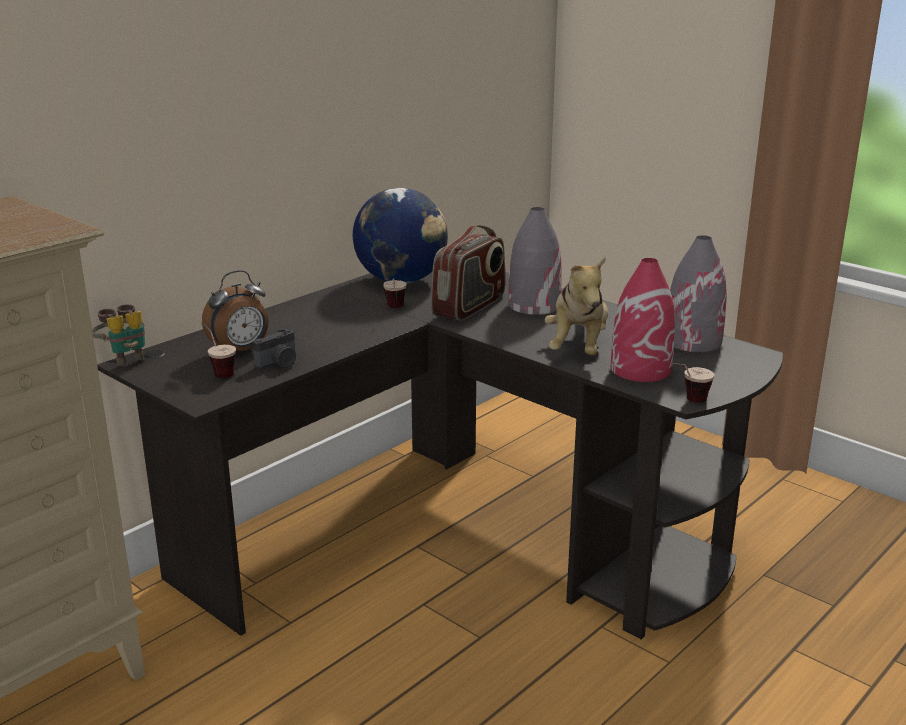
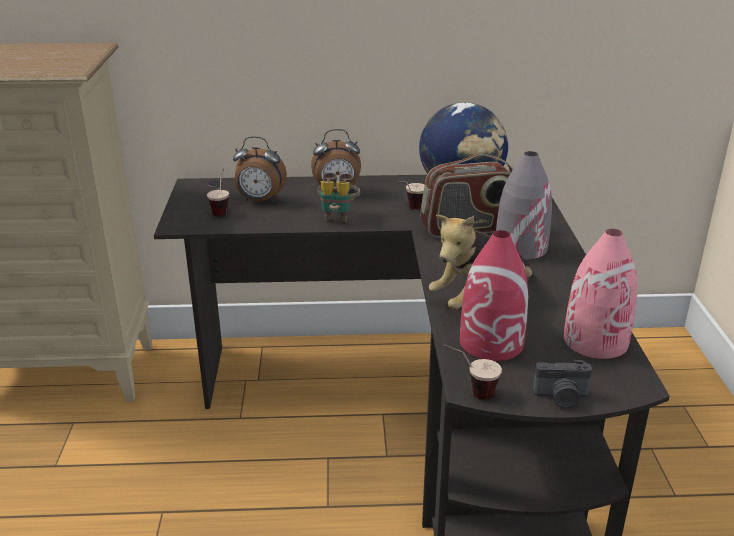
camera: 45 degrees right, 5 degrees up
(125, 357) = (196, 179): binoculars -> binoculars (337, 215)
(279, 363) = (262, 219): camera -> camera (561, 397)
(301, 319) = (337, 192): none -> alarm clock
(692, 341) = (596, 341): grey vase -> pink vase

